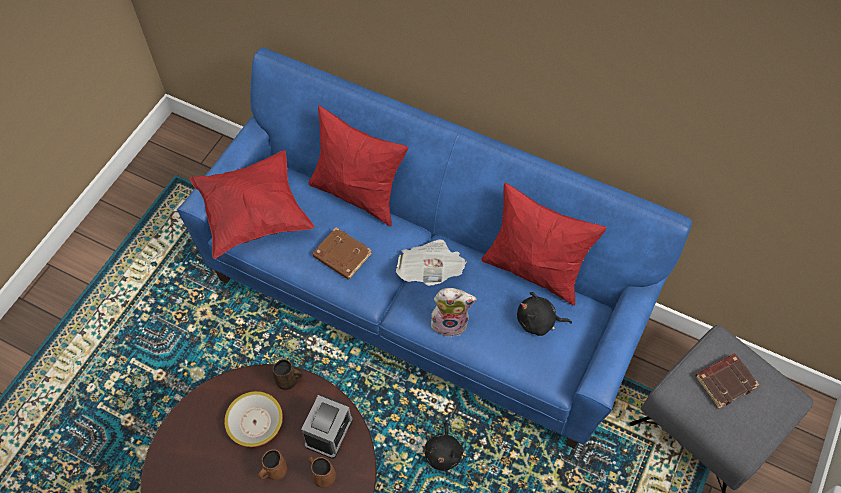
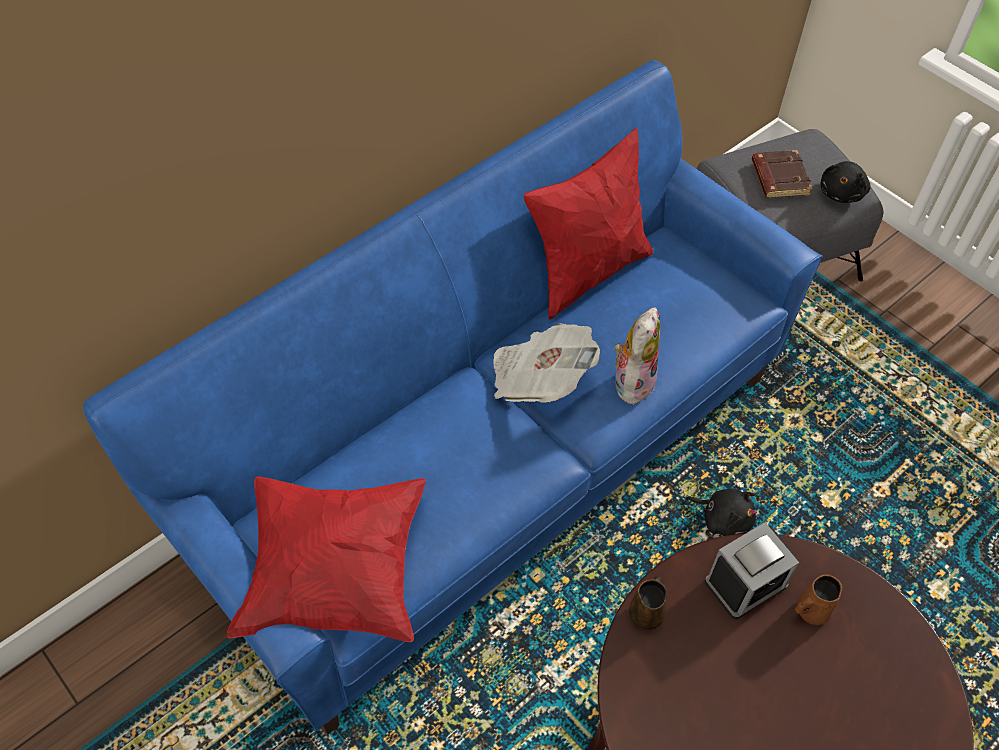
camera: 70 degrees left, 5 degrees down
(255, 422) = (700, 681): bowl -> none
(275, 471) = (787, 675): brown mug -> none
(329, 432) = (745, 583): alarm clock -> alarm clock turned 105 degrees clockwise
(341, 256) = (471, 474): brown book -> none
(358, 194) = (367, 423): red pillow -> none
(538, 321) = (666, 291): black plush toy -> black plush toy (841, 193)

